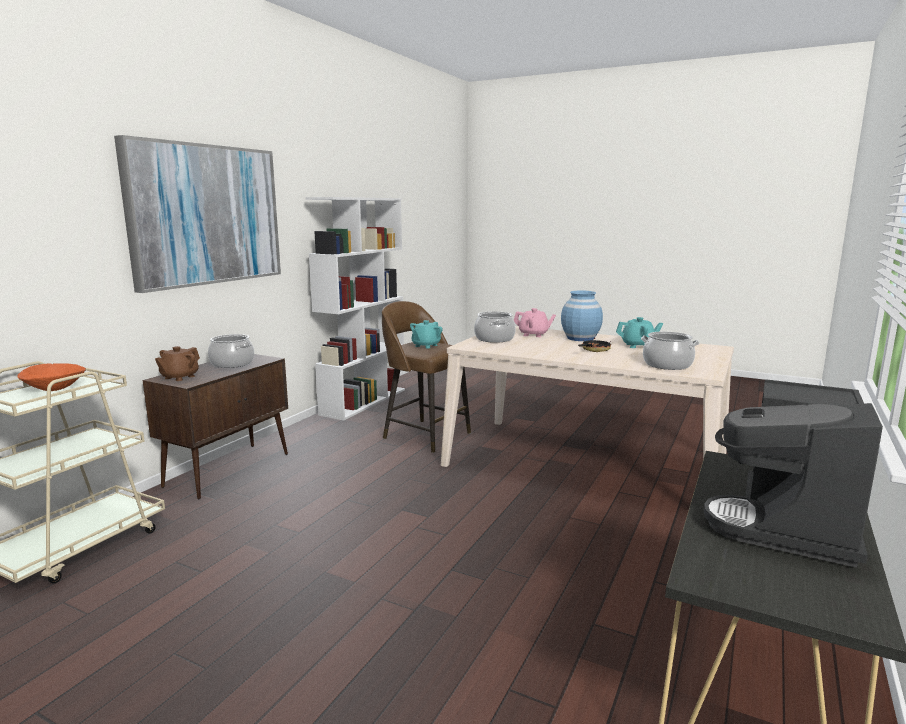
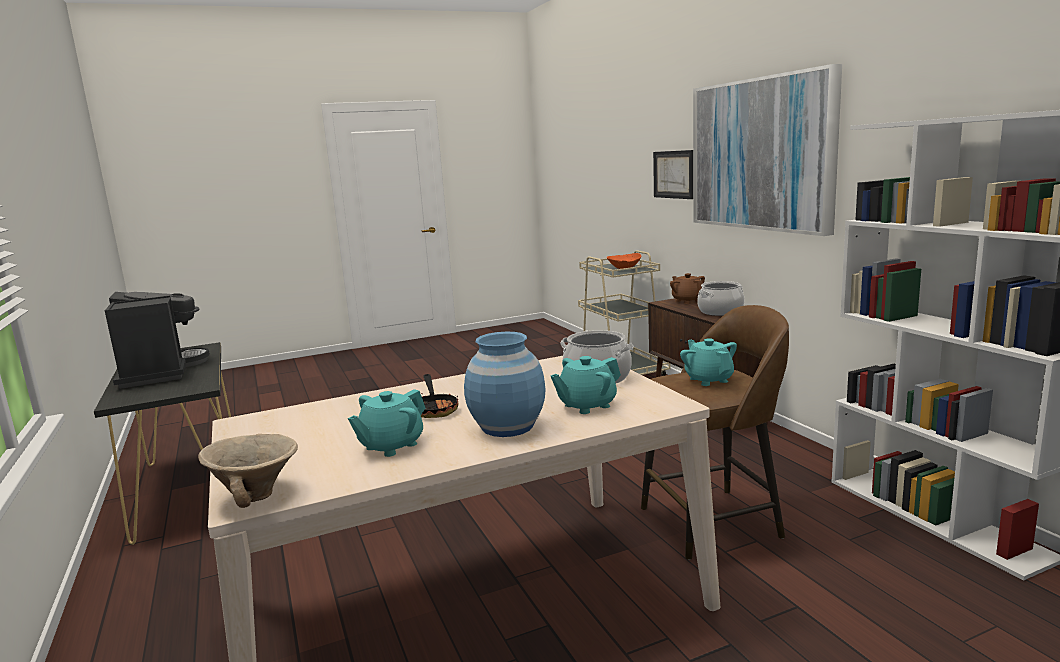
camera: 130 degrees right, 0 degrees up
(69, 240) = (673, 174): none -> picture
(533, 334) = (586, 405): pink teapot -> turquoise teapot
(667, 365) = (301, 419): cooking pot -> none
(710, 348) = (258, 494): none -> beige bowl

